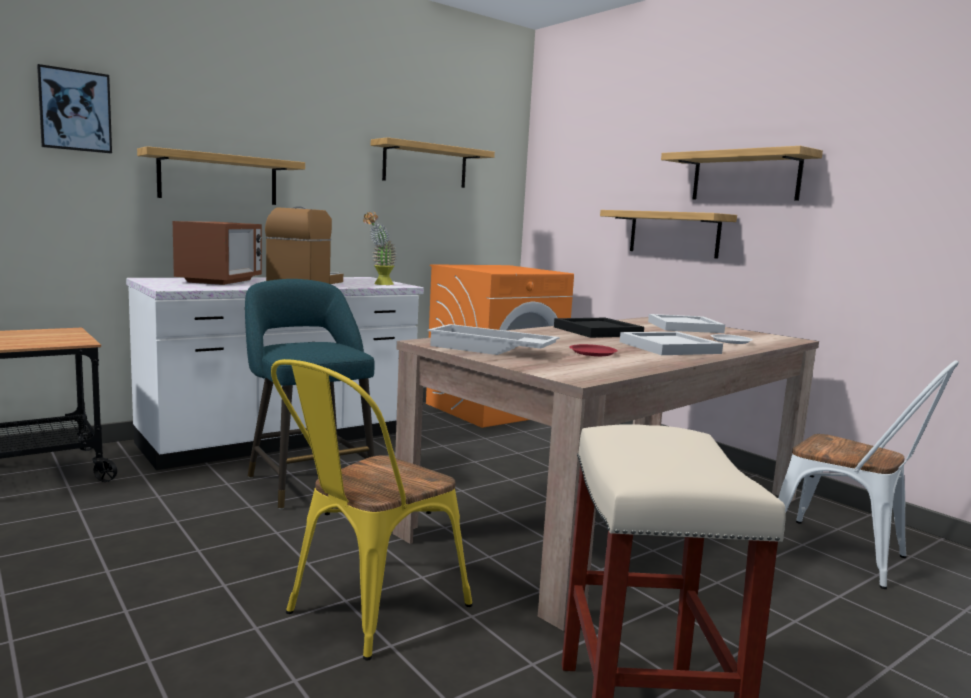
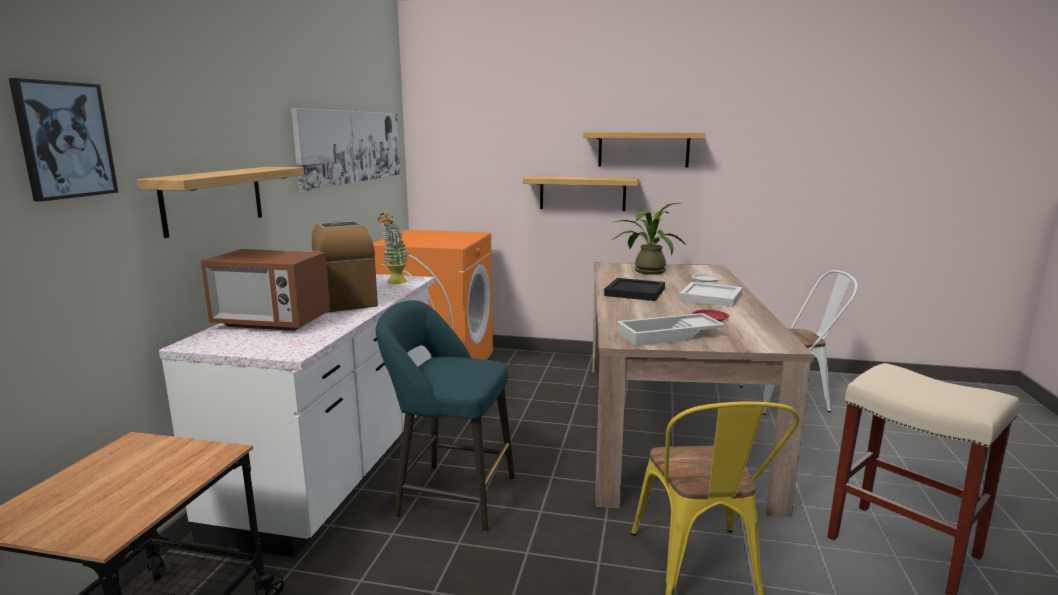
camera: 40 degrees left, 5 degrees up
(220, 281) = (272, 322): microwave -> microwave turned 135 degrees clockwise
(425, 165) = (352, 146): shelf -> picture
(685, 327) = (646, 271): white tray -> potted plant

